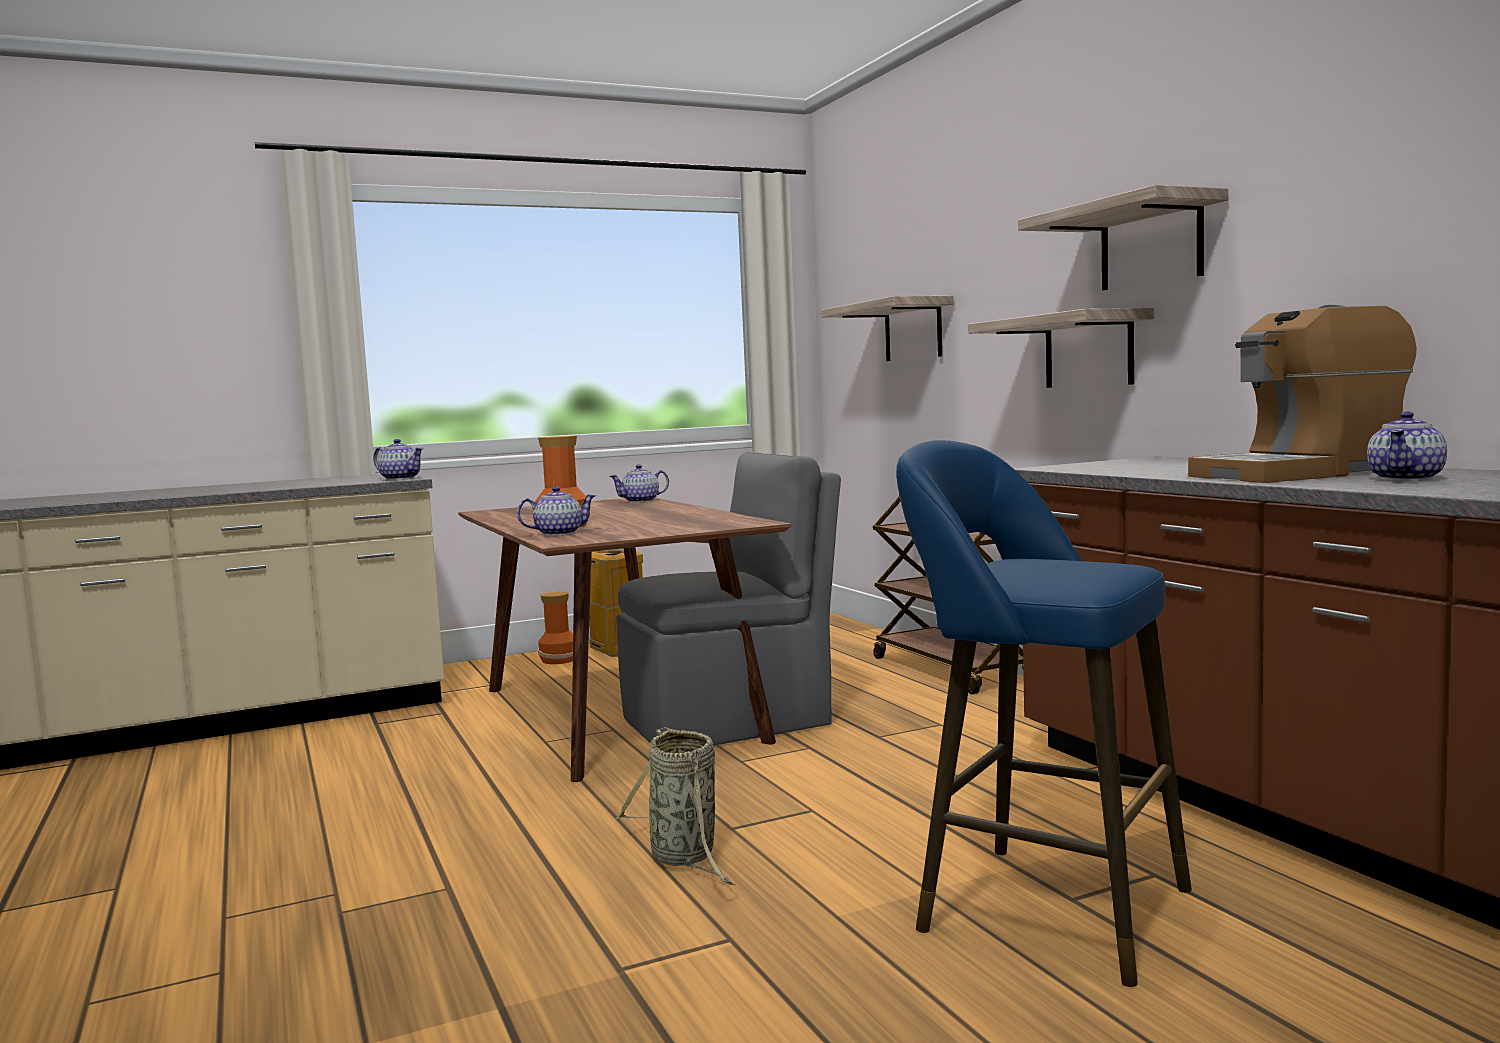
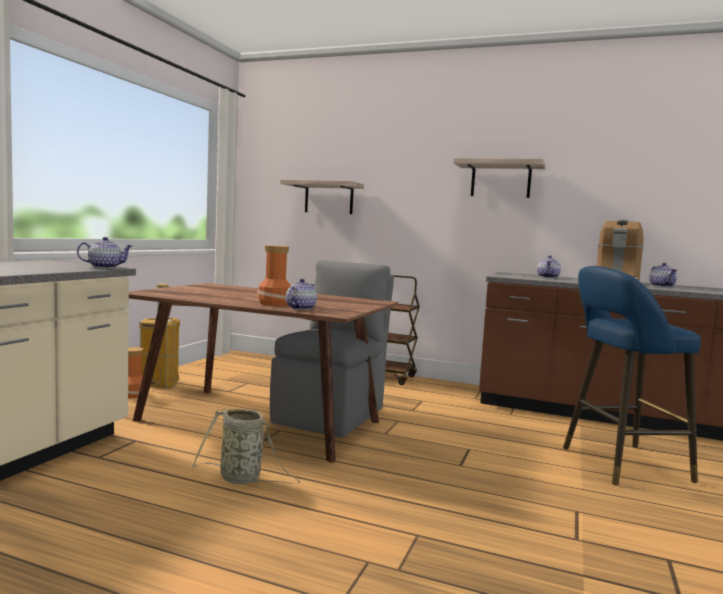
camera: 45 degrees left, 0 degrees up
(641, 501) = (225, 286): teapot -> teapot (548, 277)
(685, 858) = (477, 484): basket -> basket (243, 479)
(1088, 351) = (458, 222): shelf -> none

